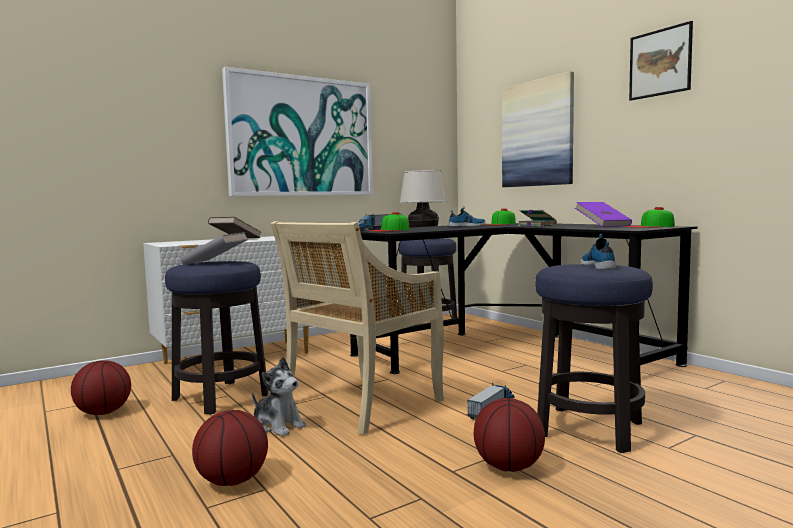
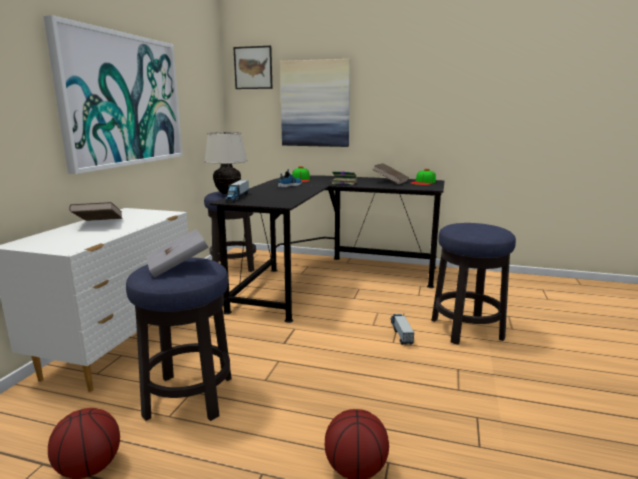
camera: 40 degrees left, 10 degrees up
(278, 426) = (294, 404): plush toy -> none
(361, 403) = (315, 358): beige chair -> none
(390, 230) = (259, 199): cap -> none
(508, 467) = (476, 373): basketball -> none
(599, 266) = (477, 227): shoe -> none
(602, 226) = (390, 182): purple book -> brown book
(660, 63) = (421, 66): picture -> picture (253, 68)

